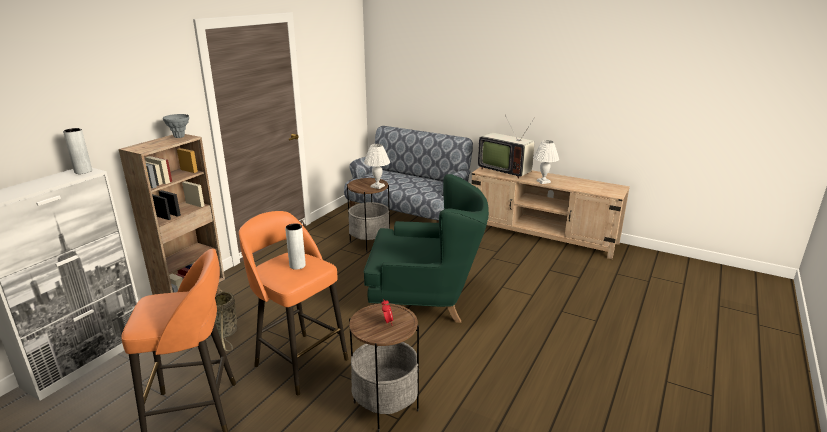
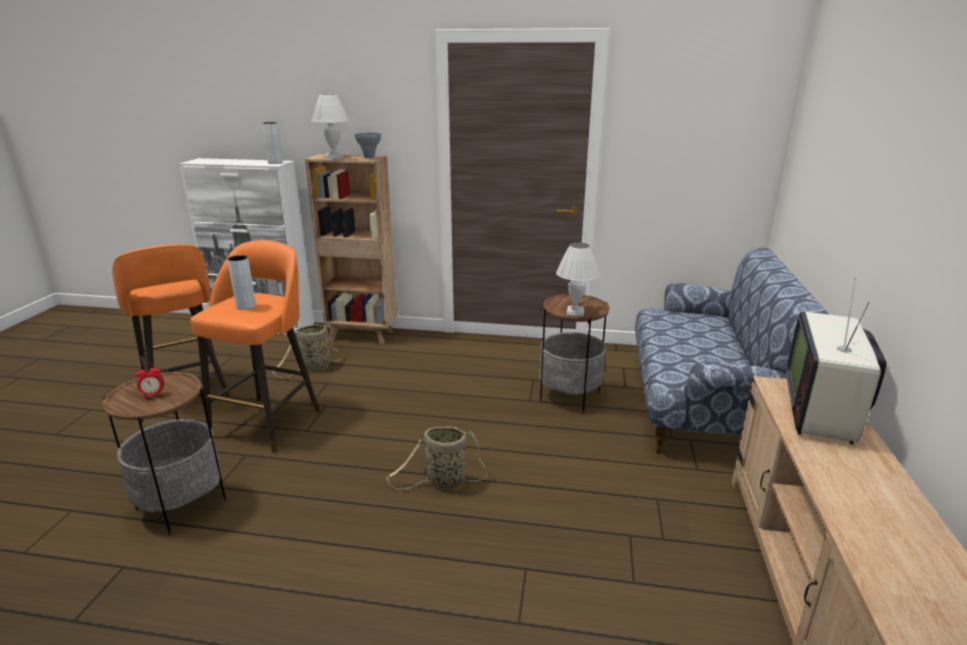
camera: 70 degrees right, 0 degrees up
(425, 297) = (443, 482): green armchair -> basket
(543, 181) = (826, 472): white table lamp -> white table lamp (334, 157)

